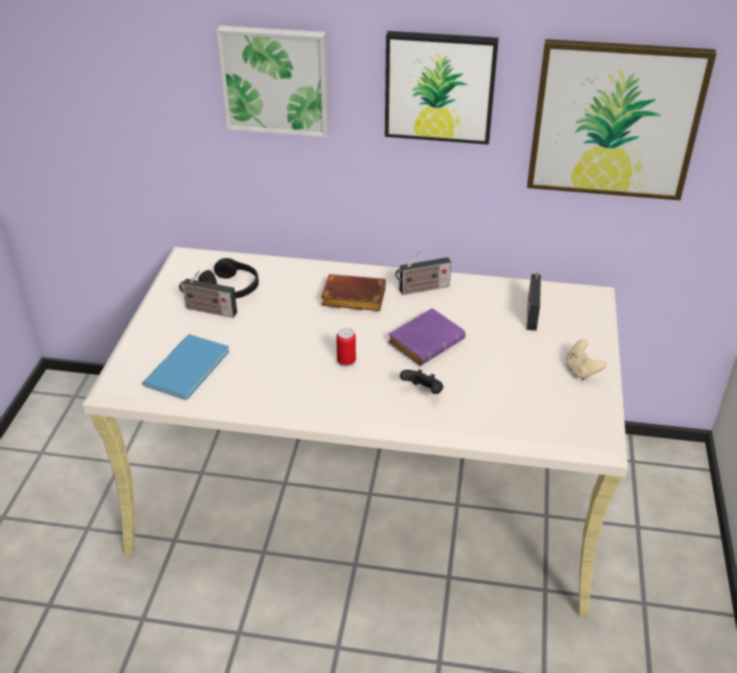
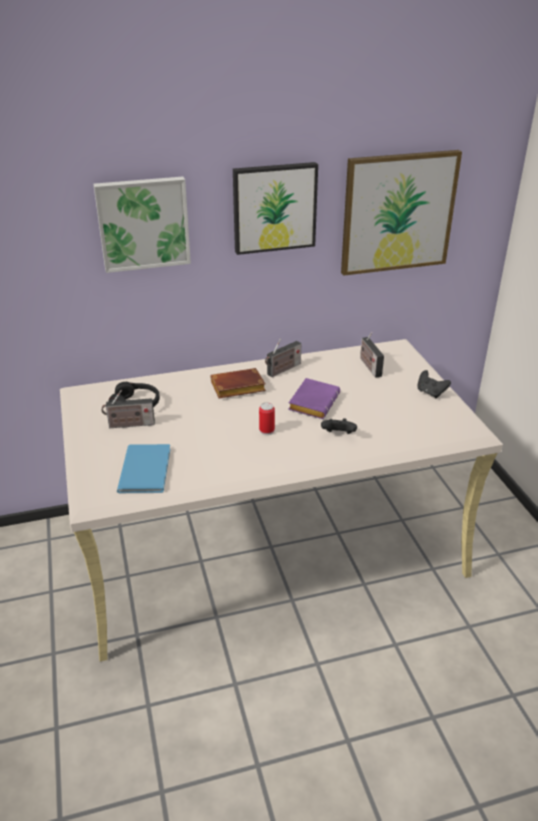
camera: 25 degrees left, 5 degrees down
(581, 370) = (430, 393): beige game controller -> black game controller

